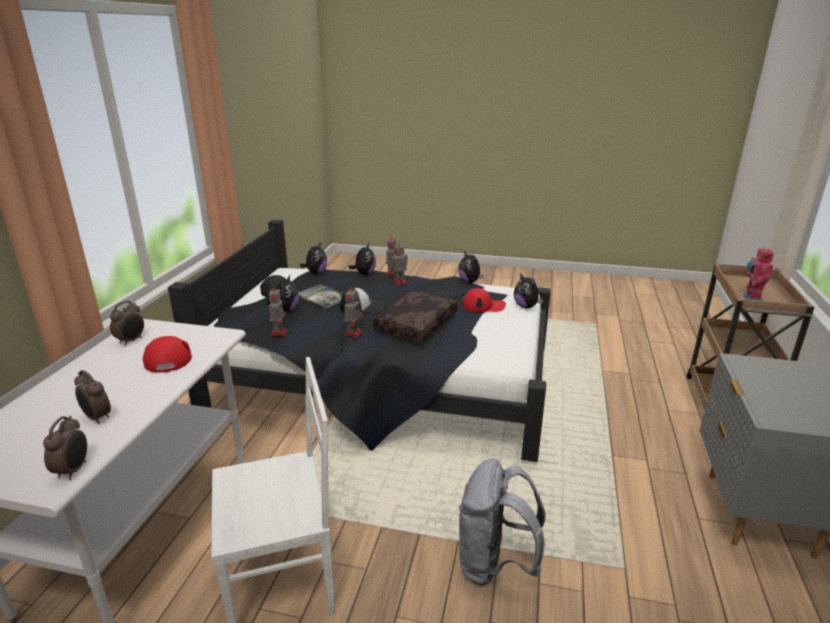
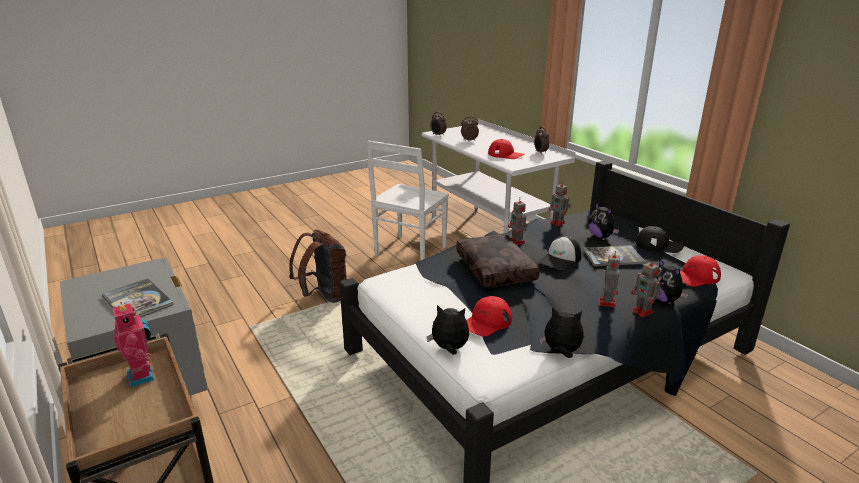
camera: 135 degrees right, 0 degrees up
(316, 273) = (695, 277): plush toy -> red cap
(494, 564) = (323, 296): grey backpack -> brown backpack
(776, 378) = (137, 301): none -> book

